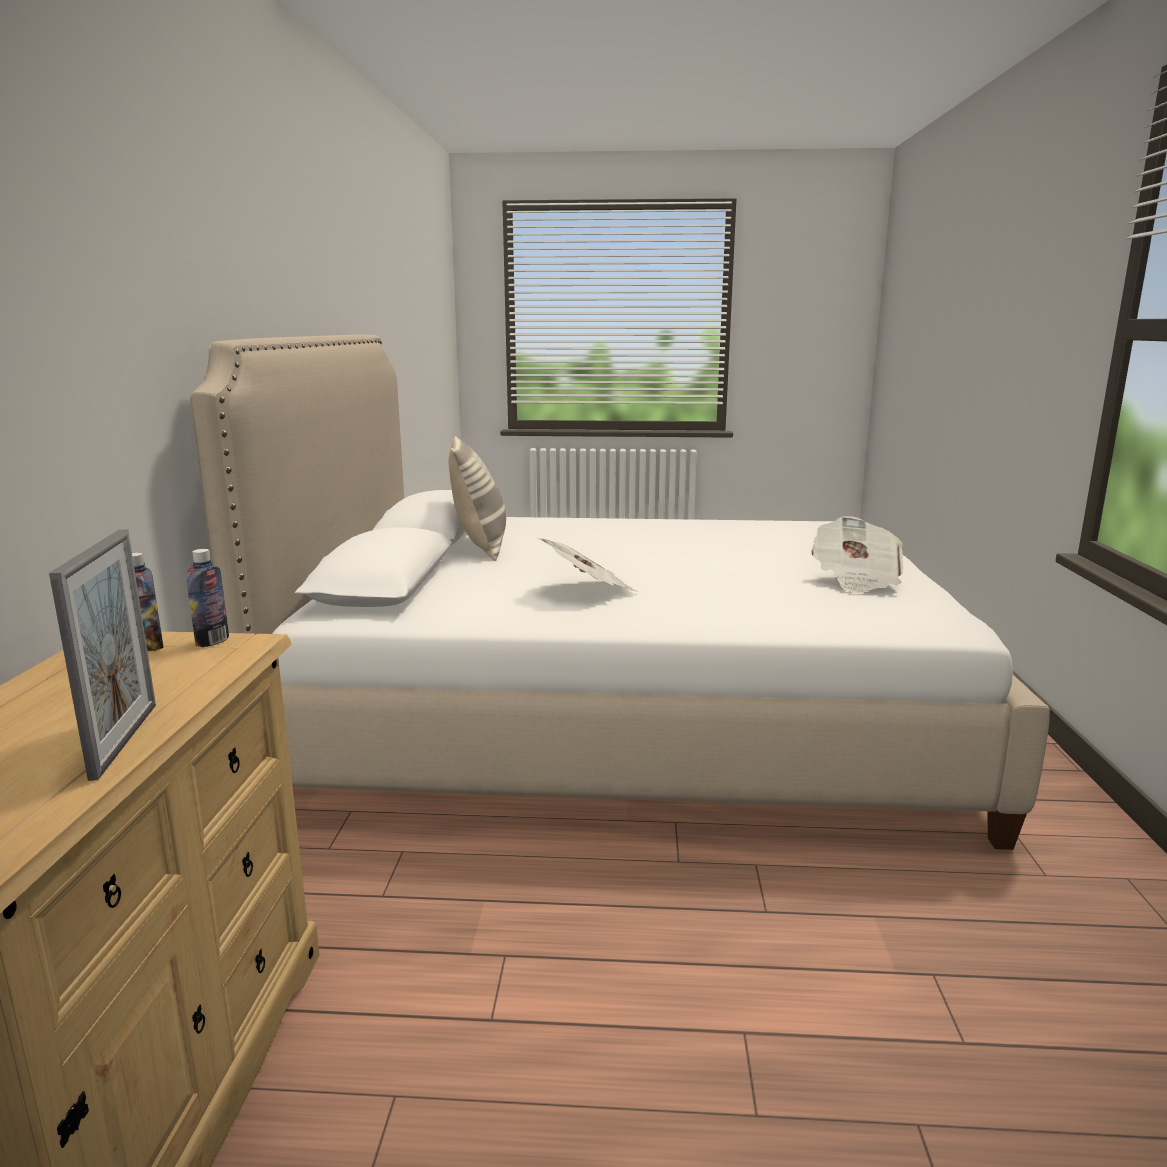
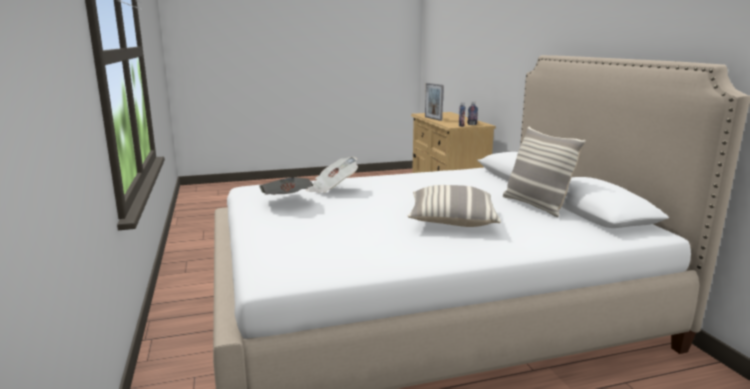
camera: 160 degrees right, 0 degrees up
(588, 590) = (423, 185): newspaper -> newspaper (332, 189)
(624, 542) = (451, 221): none -> pillow

